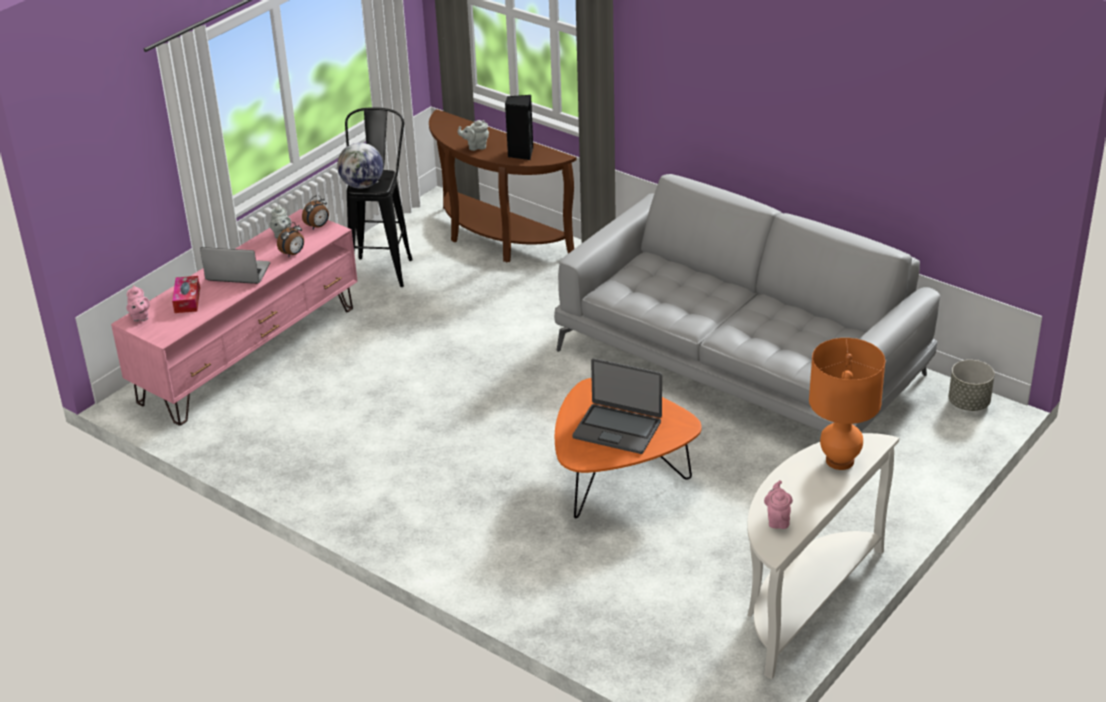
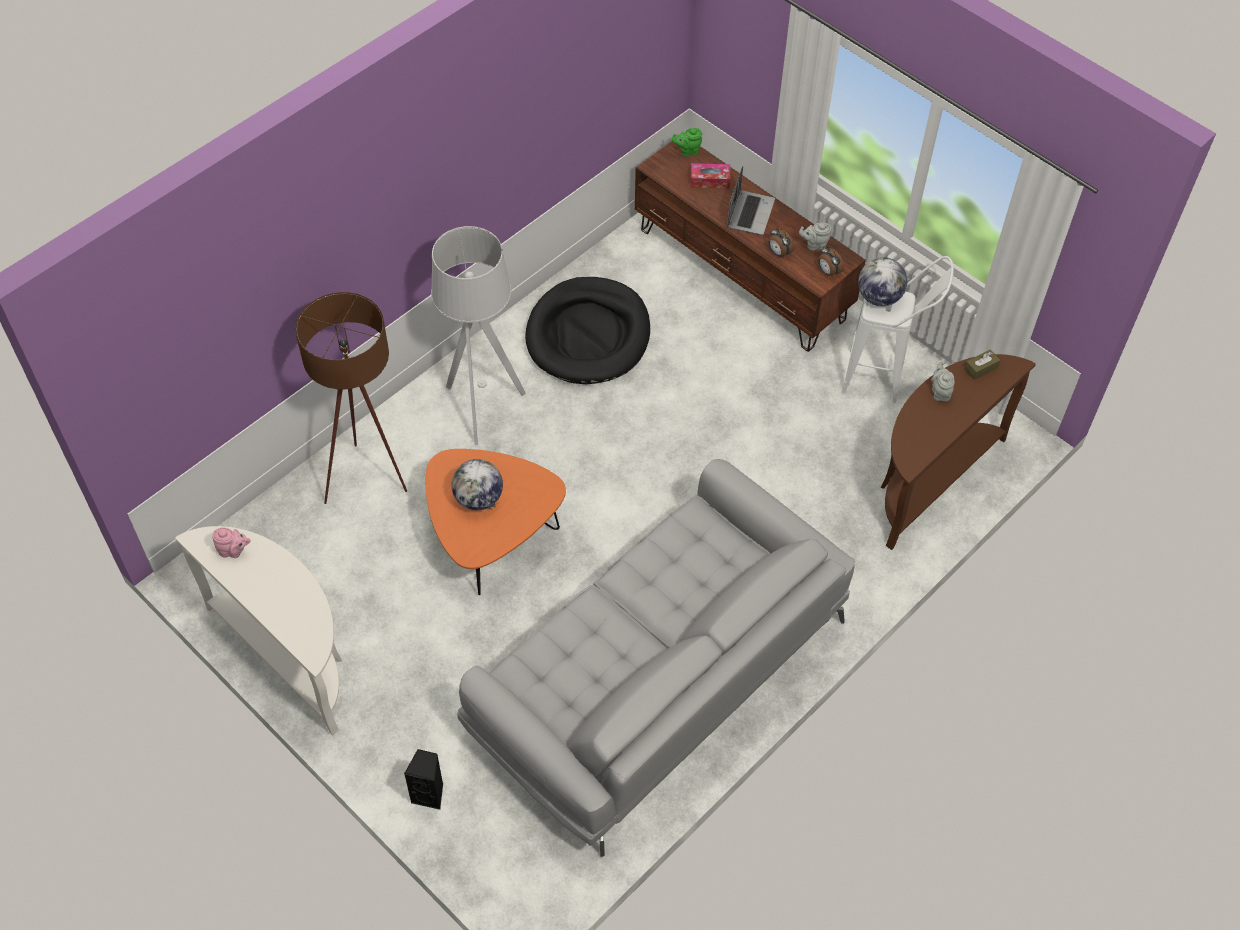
camera: 95 degrees right, 20 degrees up
(140, 317) = (687, 151): pink teapot -> green teapot
(249, 354) = (742, 274): pink tv stand -> brown tv stand
(338, 446) = (588, 335): none -> black dog bed
(383, 266) = (884, 378): black stool -> white stool
(446, 130) = (980, 368): none -> brown tissue box
(449, 509) = (483, 408): none -> grey floor lamp
(520, 153) = (921, 431): black speaker -> black speaker (429, 794)
(567, 578) = (371, 483): none -> brown floor lamp
(617, 429) = (478, 499): laptop -> globe
(839, 461) = (296, 617): orange table lamp -> none
(969, 403) = (542, 887): grey planter -> none

